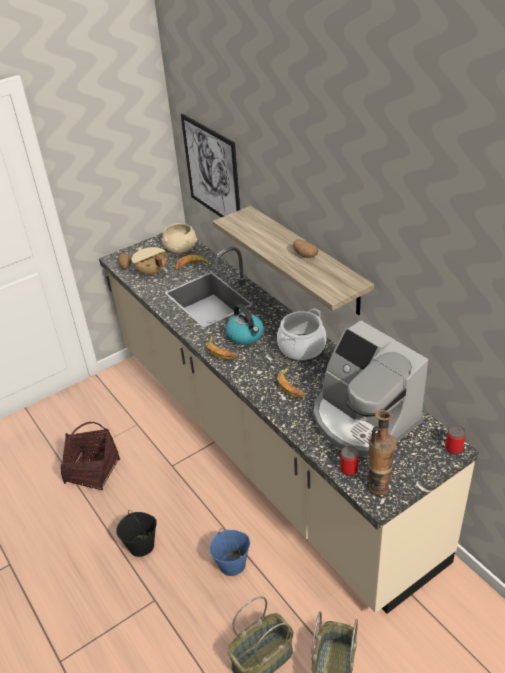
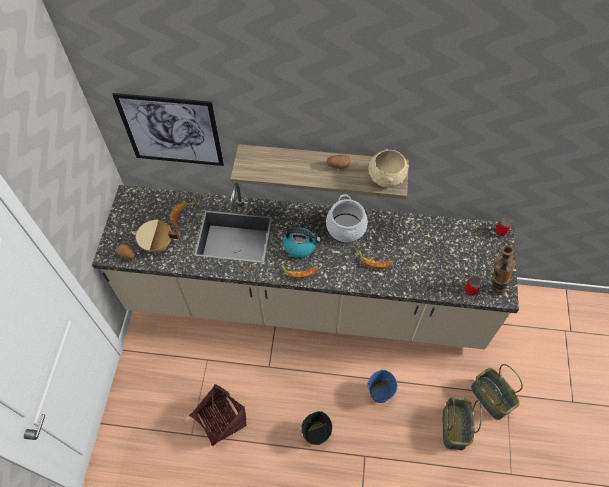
camera: 50 degrees left, 20 degrees up
(180, 249) = (151, 206): beige bowl -> beige bowl (386, 177)
(363, 419) = (440, 251): coffee machine -> none

